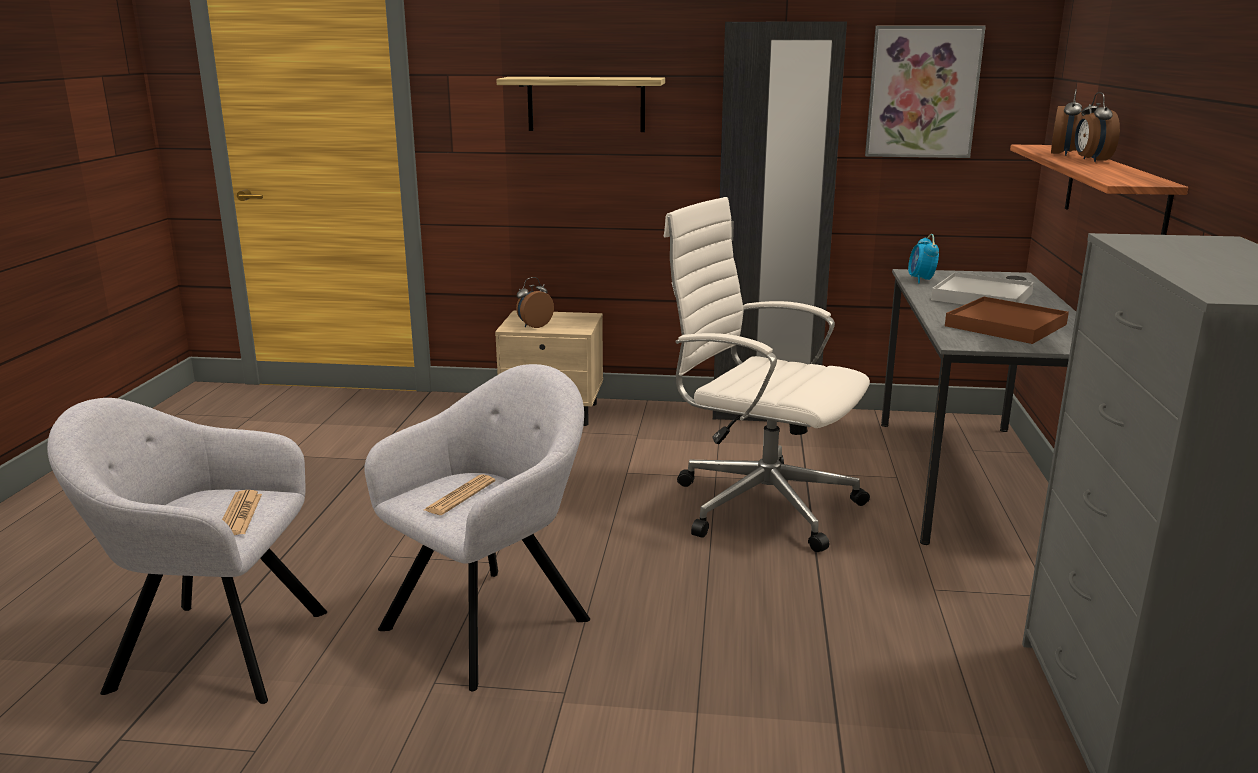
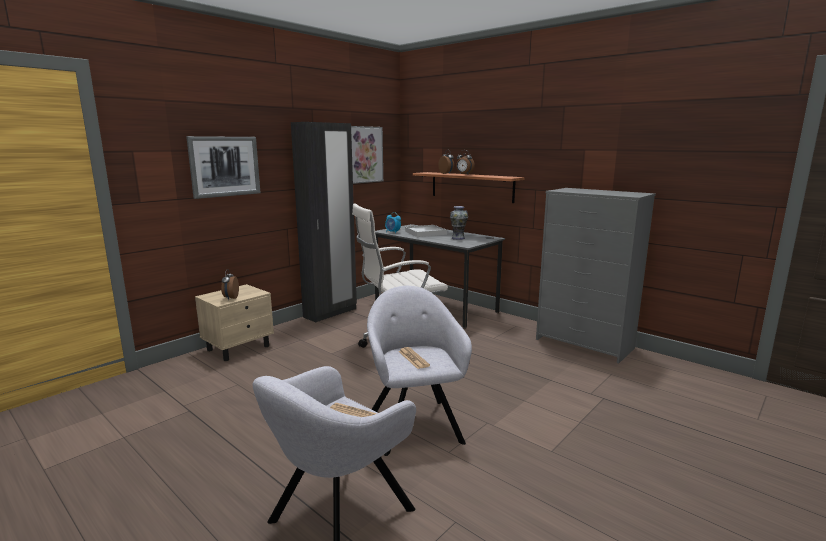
camera: 55 degrees left, 5 degrees down
(586, 104) = (225, 166): shelf -> picture
(1005, 325) = (458, 238): brown tray -> vase

